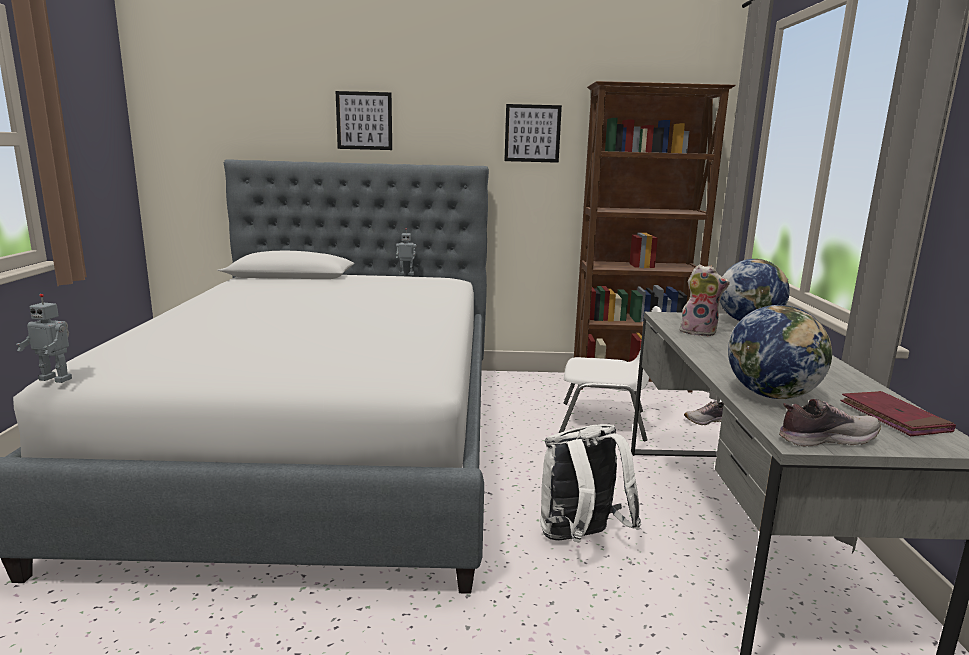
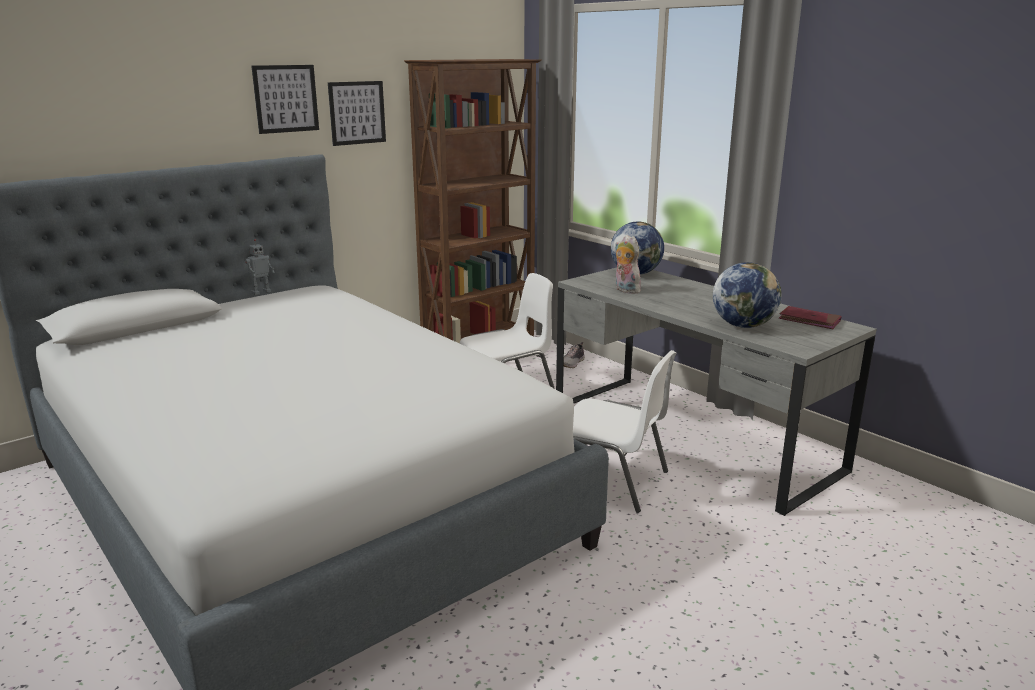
camera: 40 degrees left, 5 degrees up
(57, 379) = (228, 506): toy robot -> none
(364, 121) = (166, 113): picture -> picture (286, 98)
(580, 539) = (609, 480): white backpack -> white chair
(699, 332) = (625, 290): plush toy -> plush toy turned 105 degrees counterclockwise
(825, 439) = (807, 344): shoe -> none

